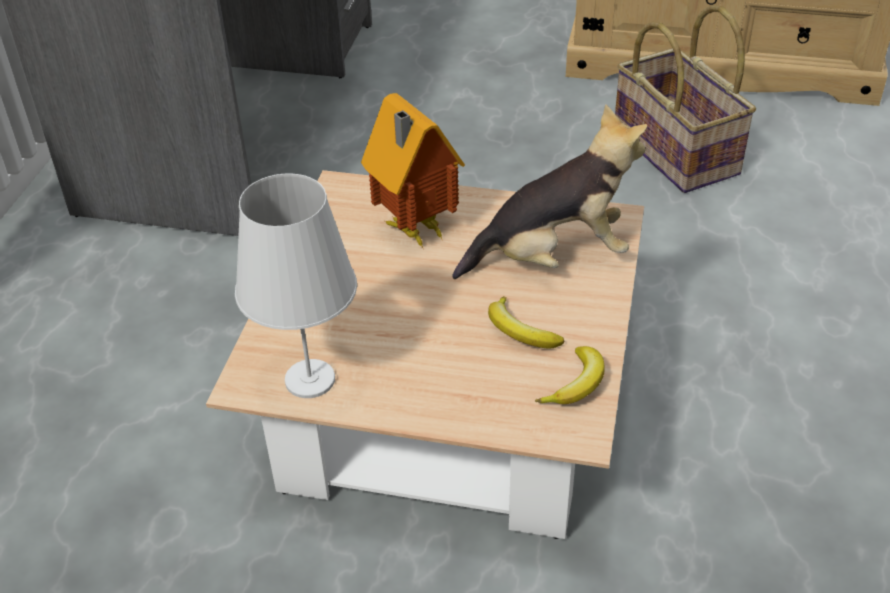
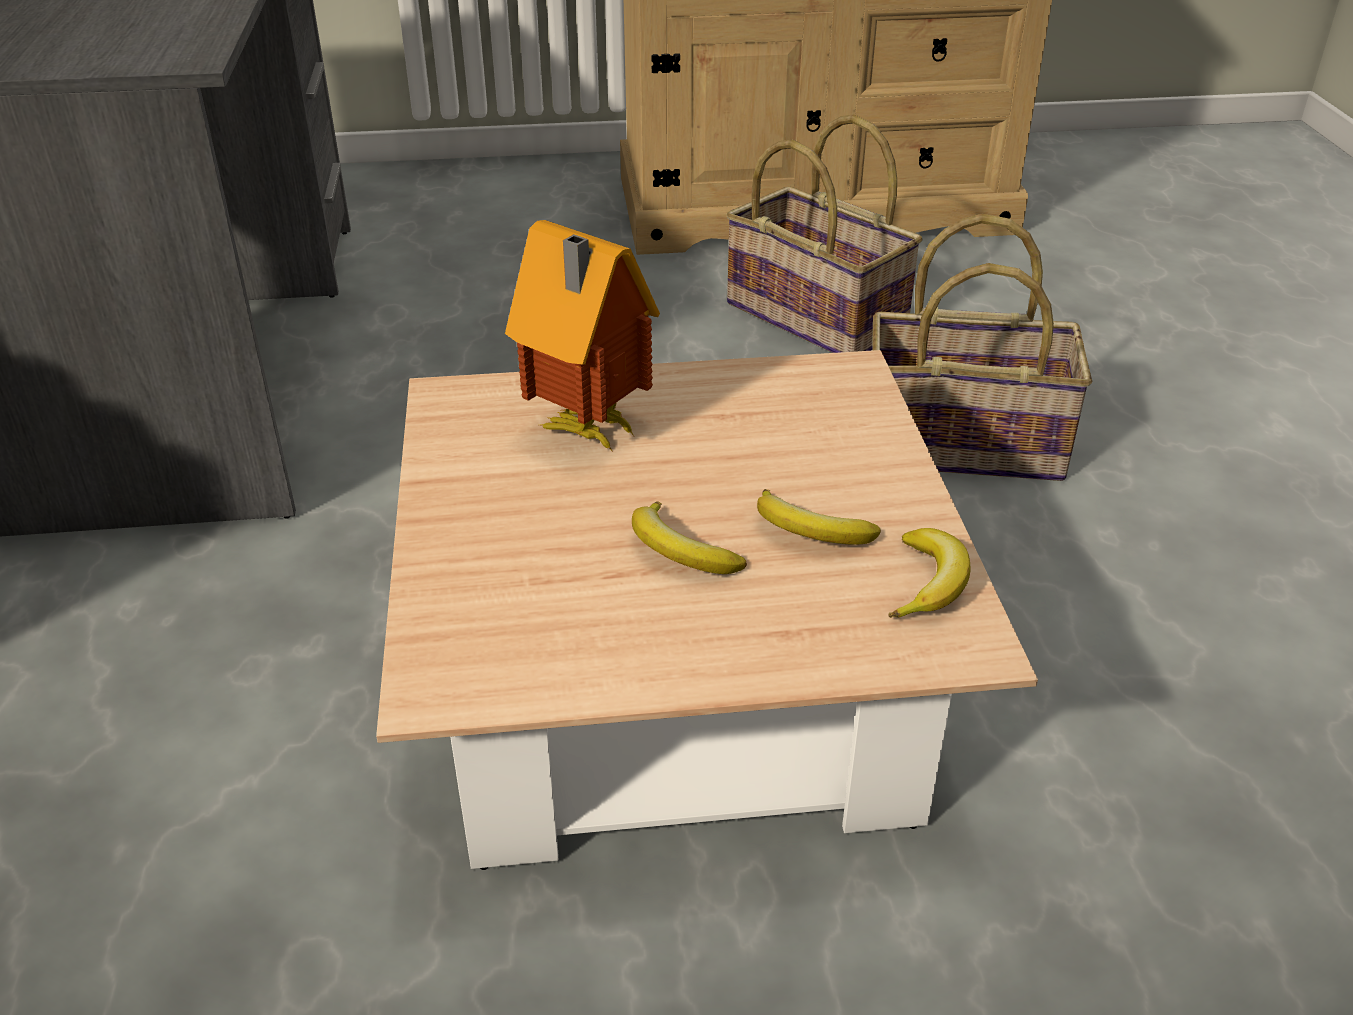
camera: 20 degrees left, 5 degrees down
(310, 380) = (534, 662): white table lamp -> none
(430, 327) = (680, 551): none -> banana
(553, 257) = (800, 429): plush toy -> none
(735, 275) = (963, 443): none -> basket

